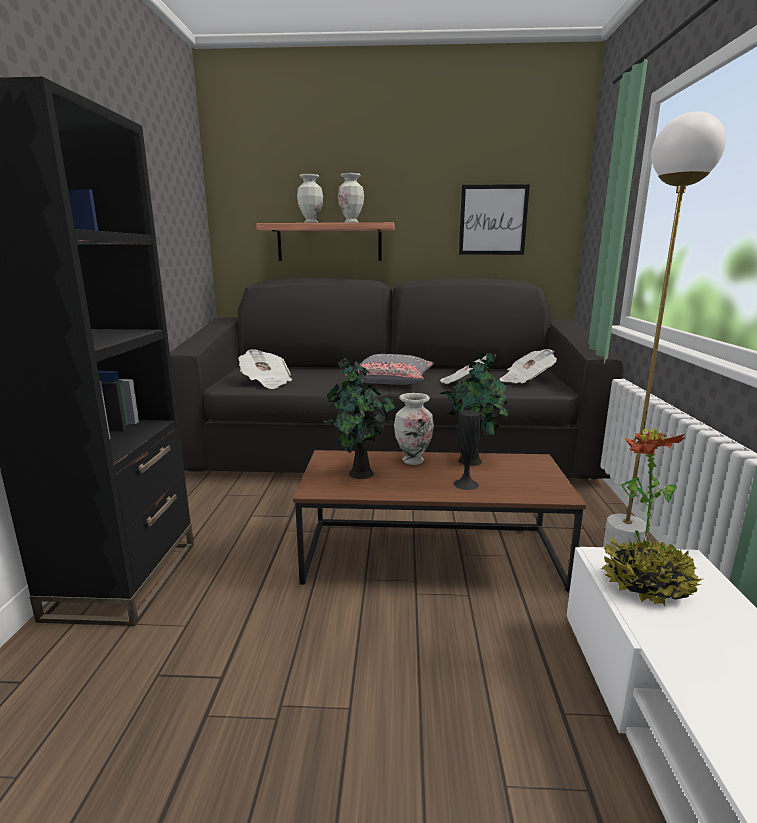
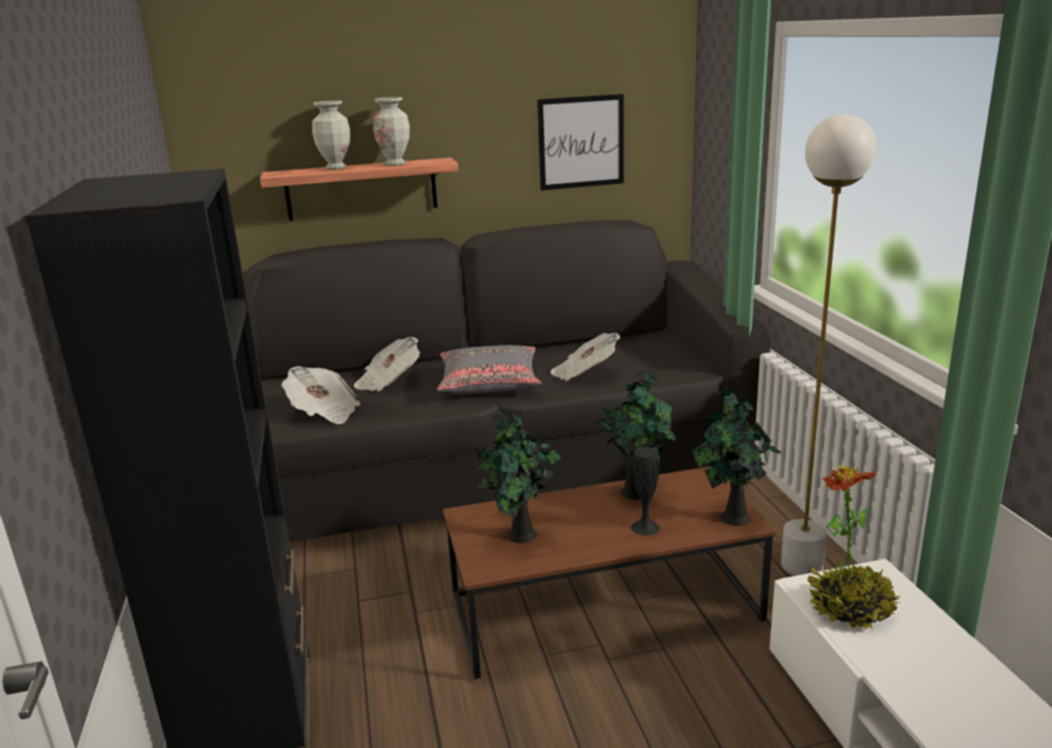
camera: 15 degrees left, 5 degrees up
(413, 461) = (570, 504): vase -> none
(526, 380) = (654, 357): newspaper -> newspaper (388, 382)
(548, 489) = (732, 517): none -> potted plant

